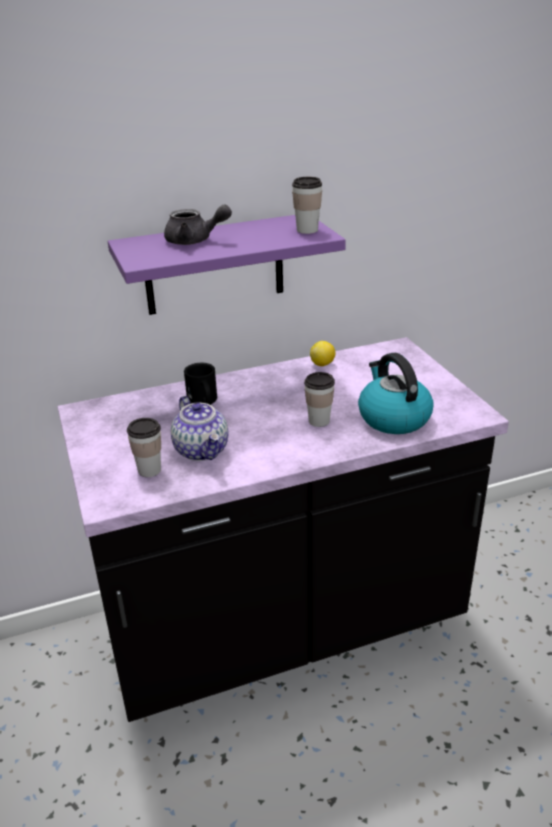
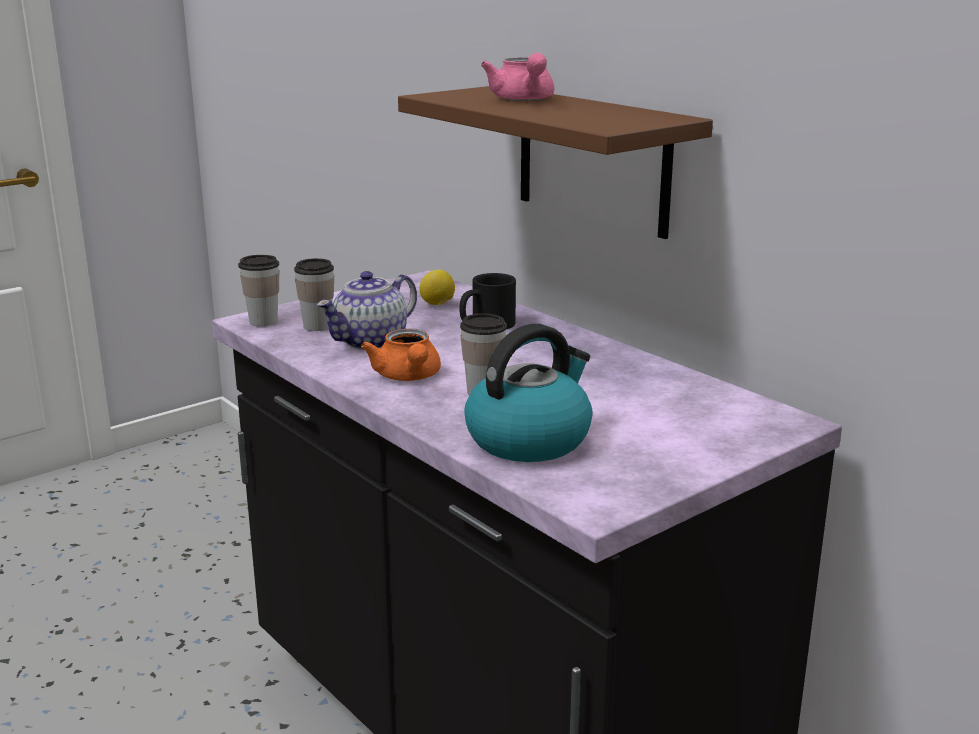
camera: 70 degrees right, 10 degrees down
(195, 241) = (523, 100): grey teapot -> pink teapot
(214, 265) = (592, 160): purple shelf -> brown shelf
(279, 444) = (408, 377): none -> orange teapot
(307, 230) = (622, 122): cup -> cup (263, 321)
(322, 364) = (659, 374): lemon -> lemon (438, 304)

